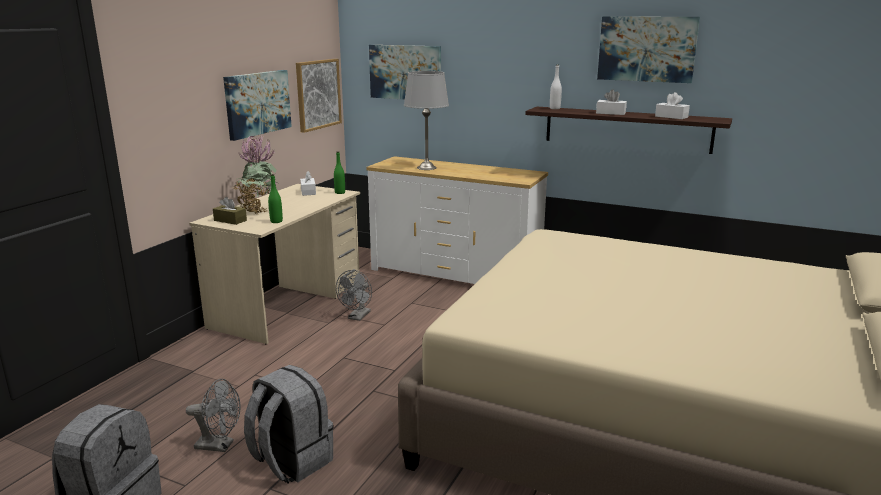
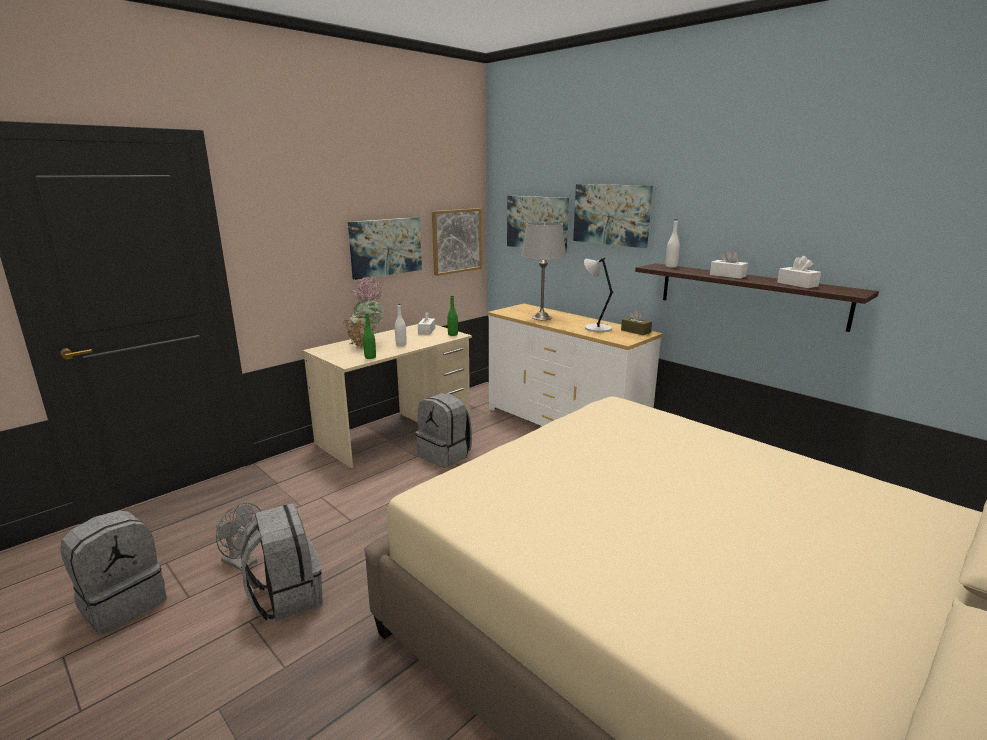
camera: 20 degrees right, 0 degrees up
(230, 220) = (335, 352): brown tissue box -> brown tissue box (635, 331)
(296, 207) = (401, 344): none -> white bottle
(357, 317) = (445, 455): grey fan -> grey backpack
(487, 173) = (596, 328): none -> grey table lamp
(647, 49) = (778, 204): picture -> picture (611, 214)

